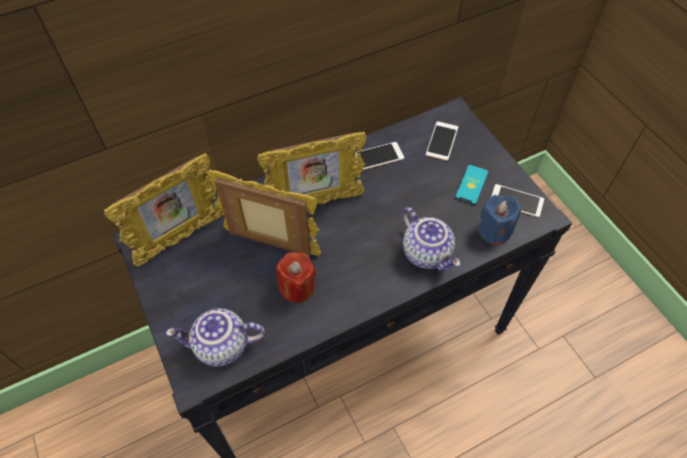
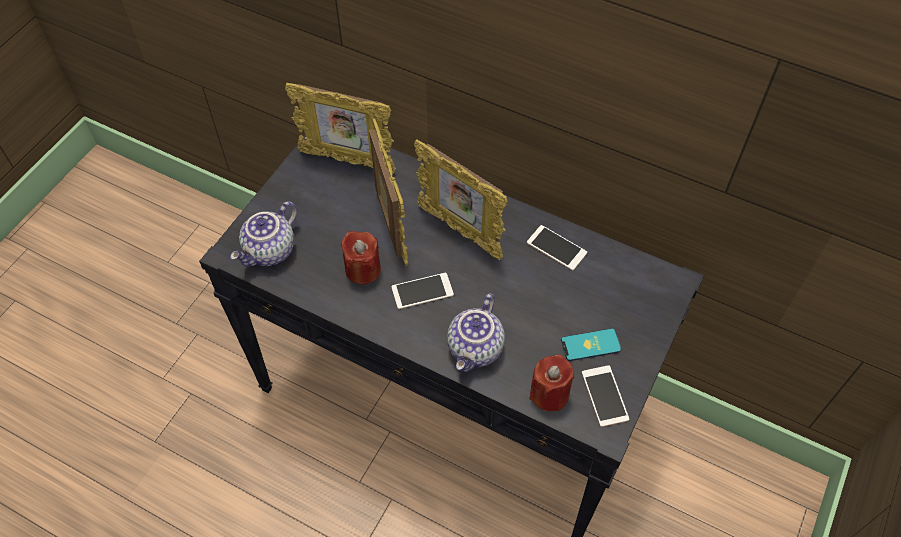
camera: 55 degrees right, 0 degrees up
(221, 347) = (270, 252): teapot -> teapot turned 105 degrees counterclockwise
(442, 141) = (625, 290): phone -> phone (422, 291)
(494, 230) = (549, 394): blue candle -> red candle

